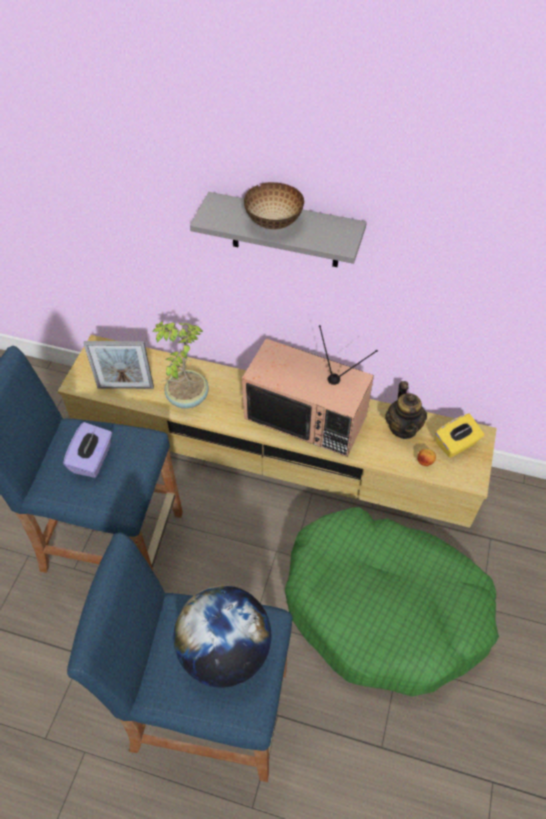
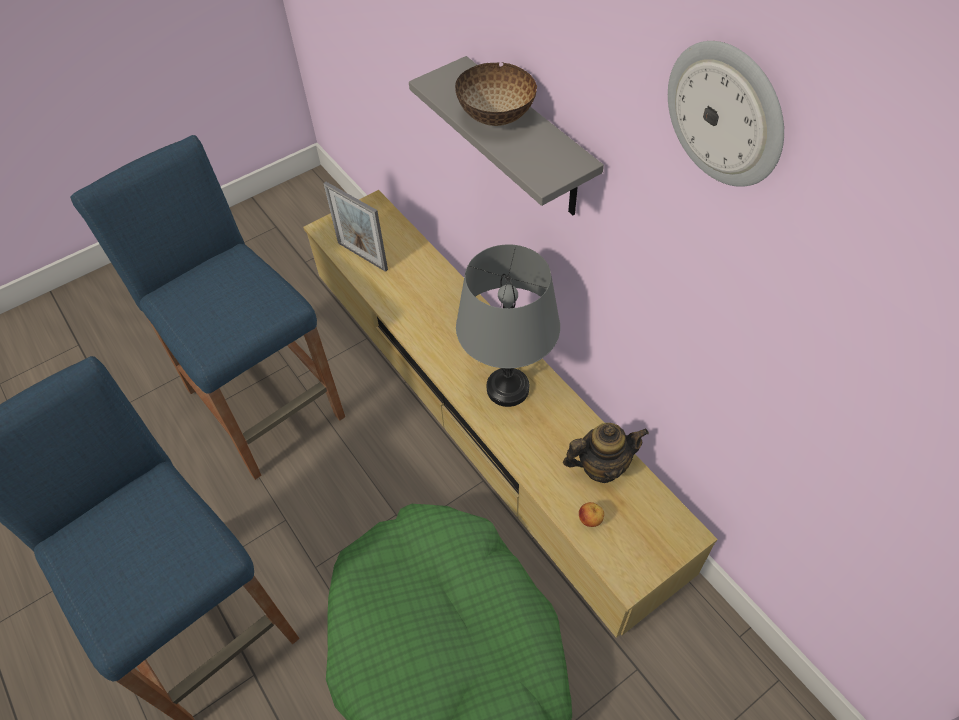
camera: 40 degrees right, 0 degrees up
(92, 459) = (221, 294): purple tissue box -> none
(186, 397) = (407, 298): potted plant -> none
(225, 651) = (148, 553): globe -> none
(308, 416) = (508, 388): television -> grey table lamp
(403, 427) = (601, 466): teapot -> teapot turned 135 degrees counterclockwise
(456, 444) = (647, 525): yellow tissue box -> none
(476, 154) = (726, 114): none -> wall clock

